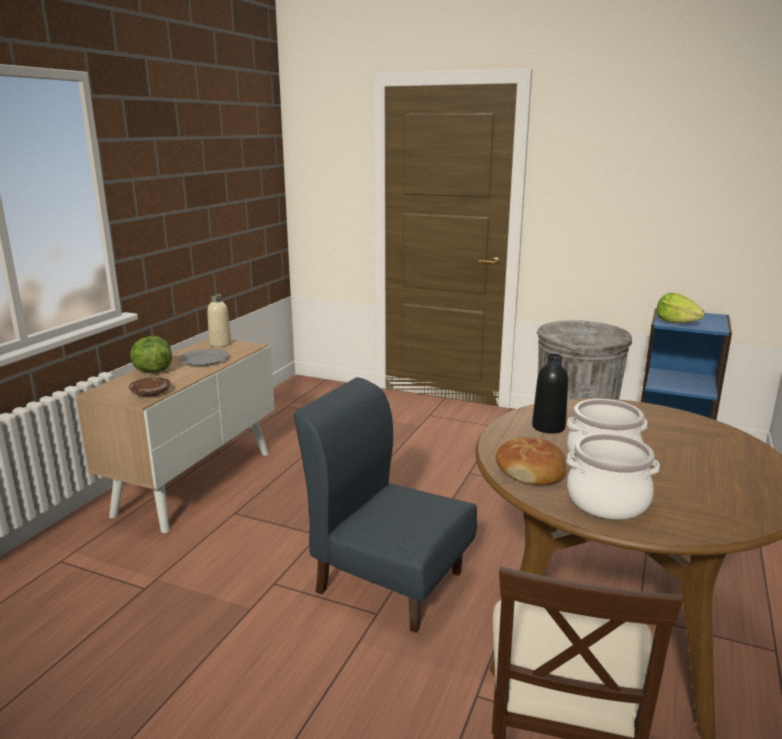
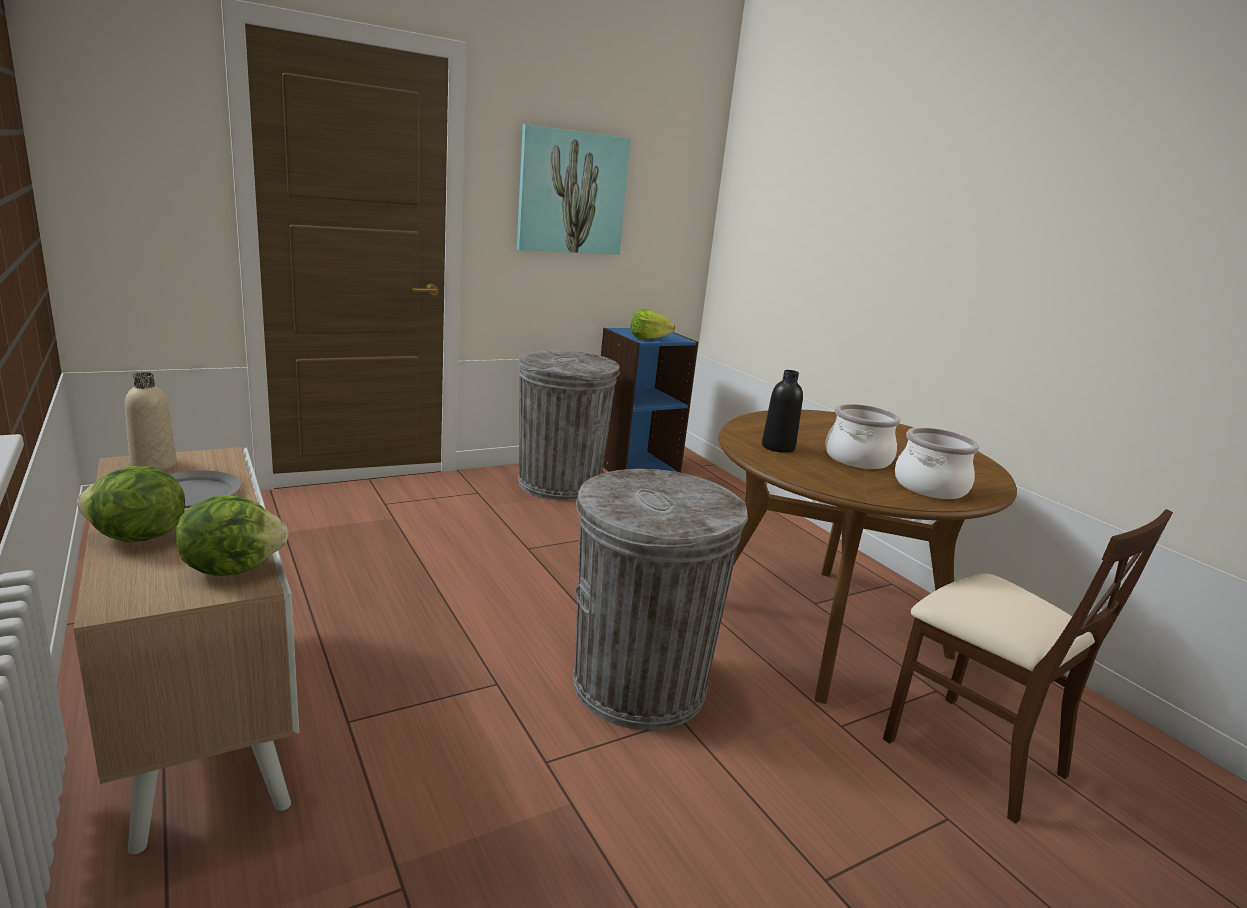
camera: 55 degrees left, 0 degrees up
(151, 393) = (232, 567): brown plate -> lettuce
(389, 581) = (638, 684): blue chair -> grey trash can
(531, 471) = (854, 484): bread -> none
(628, 182) = (572, 193): none -> picture

